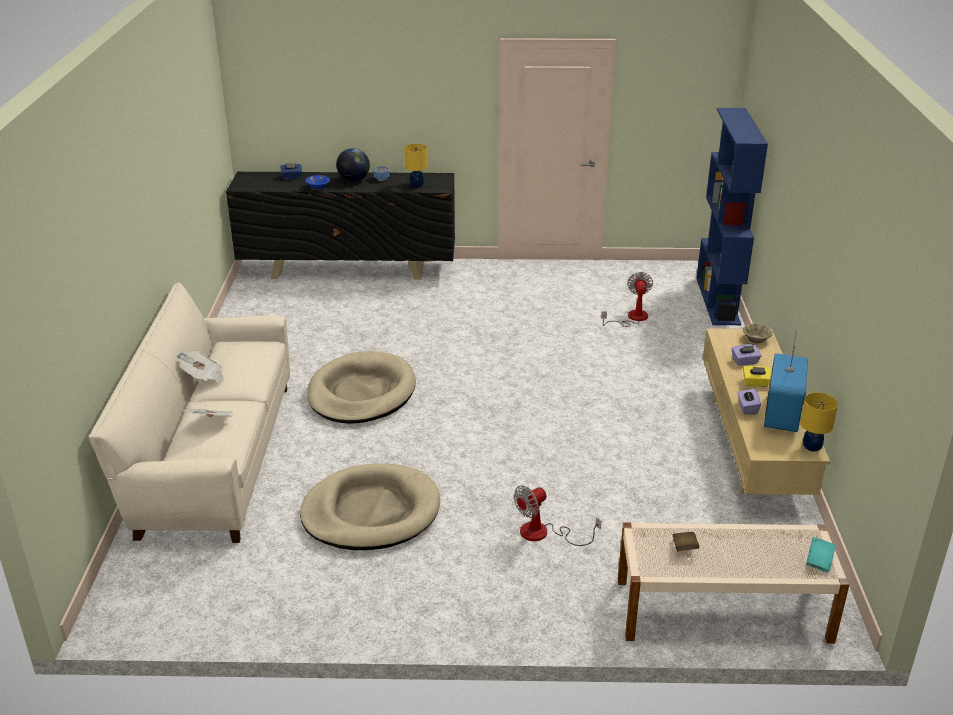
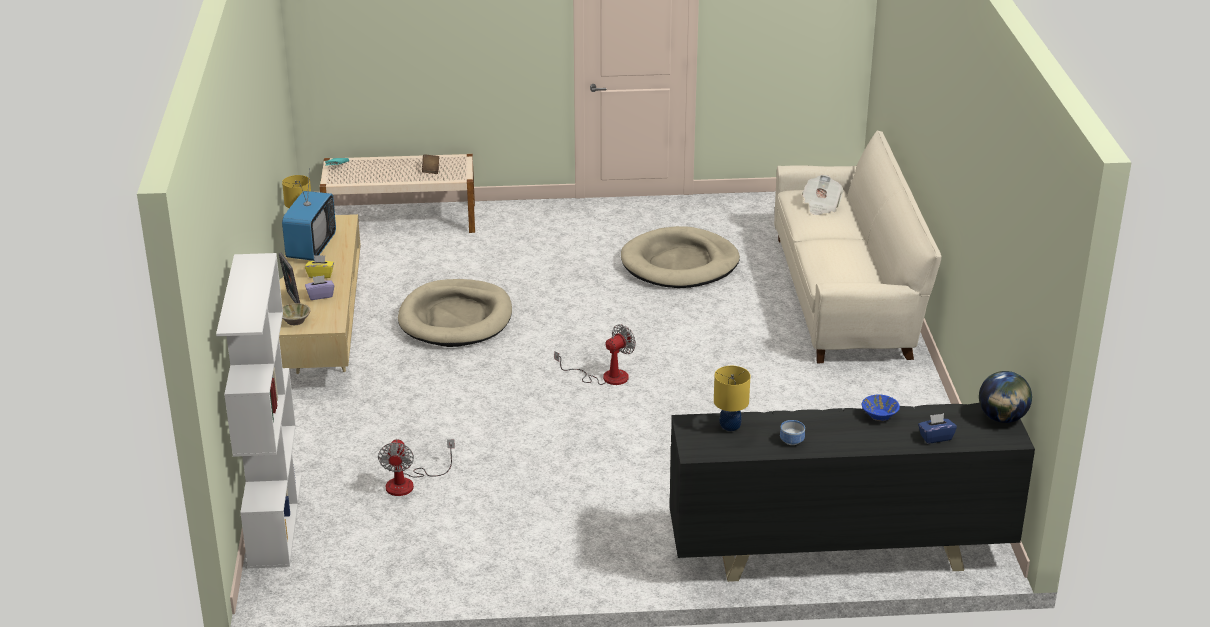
camera: 175 degrees right, 0 degrees up
(203, 377) = (862, 243): newspaper -> none
(354, 180) = (834, 435): globe -> globe (1002, 418)
(361, 393) = (733, 364): beige dog bed -> beige dog bed (456, 318)
(544, 534) = (531, 256): fan -> fan (605, 377)
(718, 301) = (274, 521): blue bookcase -> white bookcase
(747, 408) = (340, 252): purple tissue box -> none
(770, 359) = (291, 300): none -> picture frame

